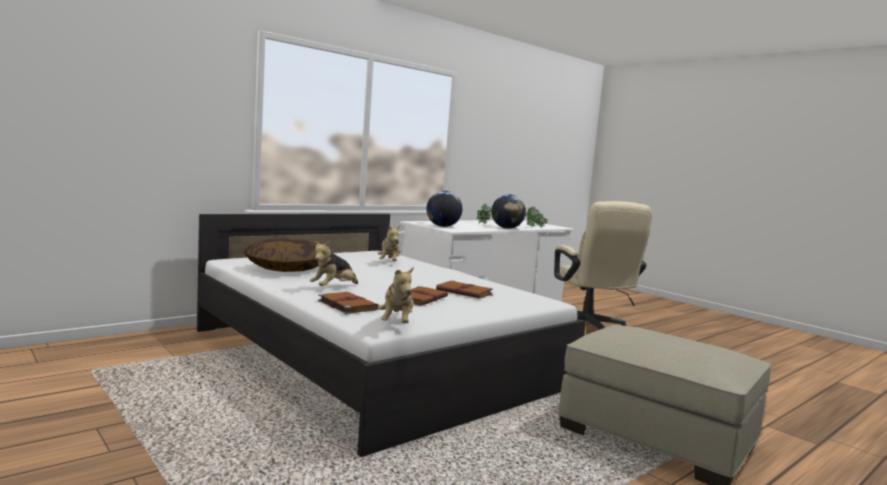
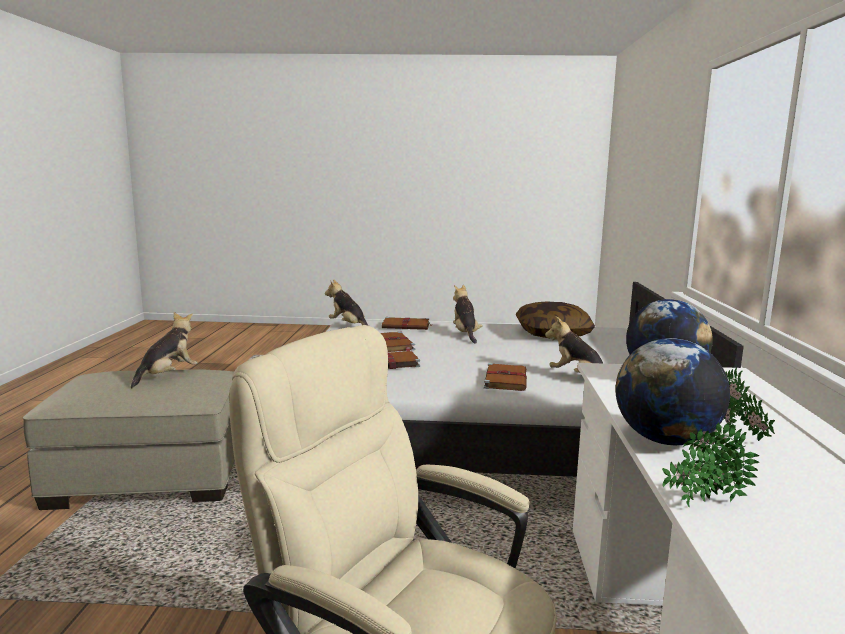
camera: 135 degrees right, 5 degrees up
(426, 271) = (505, 379): none -> brown book
(645, 339) = (168, 376): none -> plush toy

